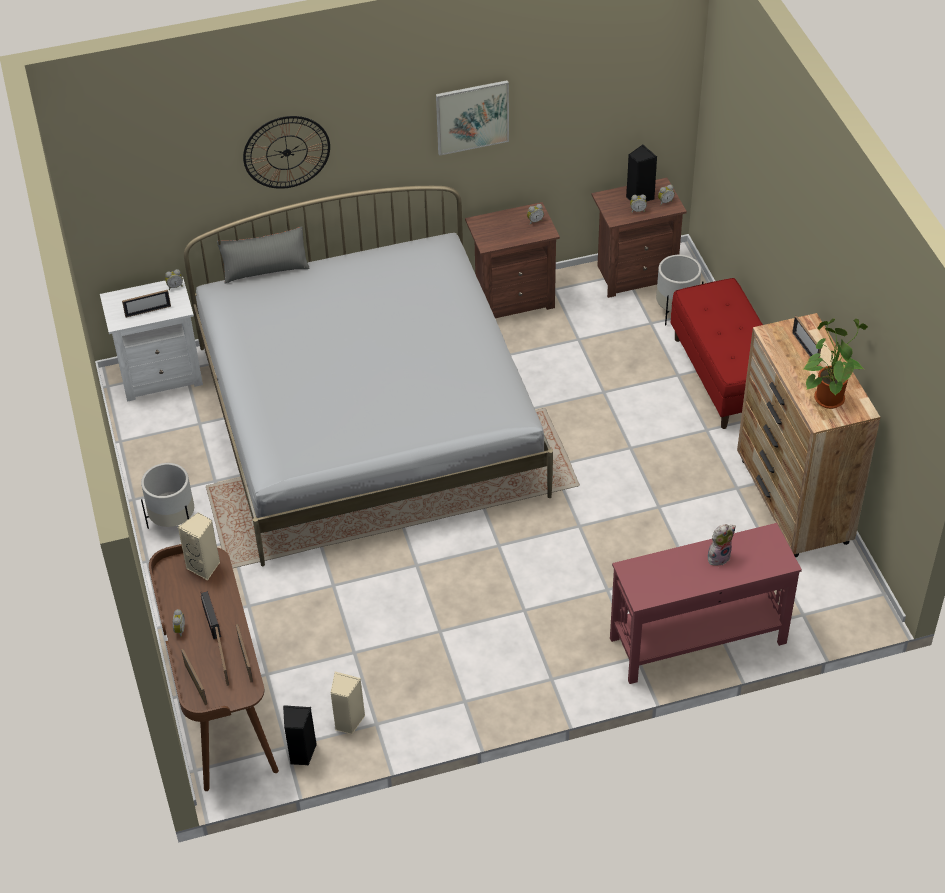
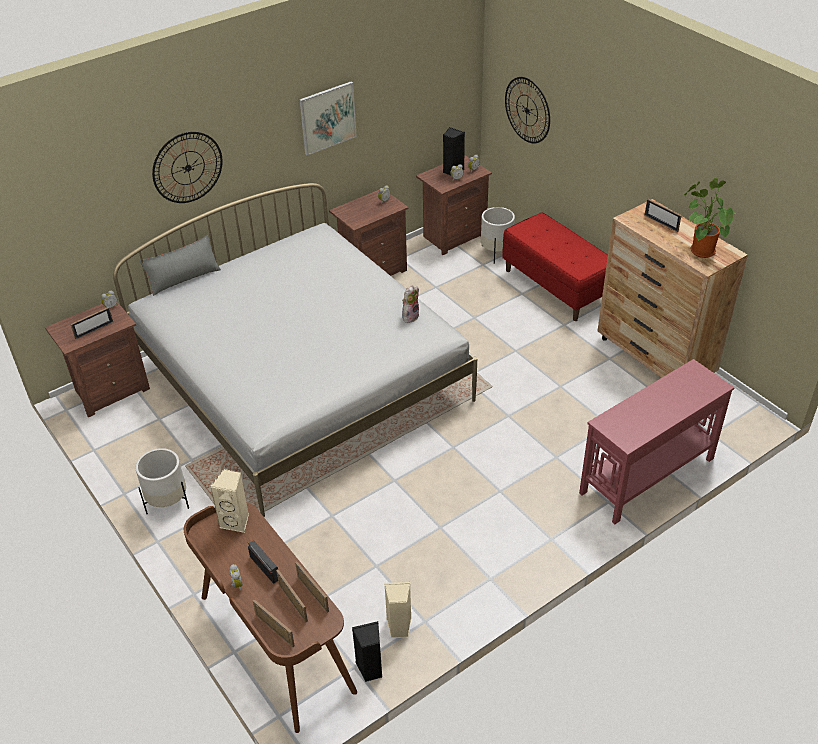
camera: 20 degrees left, 5 degrees down
(161, 375) = (110, 390): white nightstand -> brown nightstand
(718, 556) = (666, 394): plush toy -> plush toy (410, 316)
(732, 151) = (527, 110): none -> wall clock

